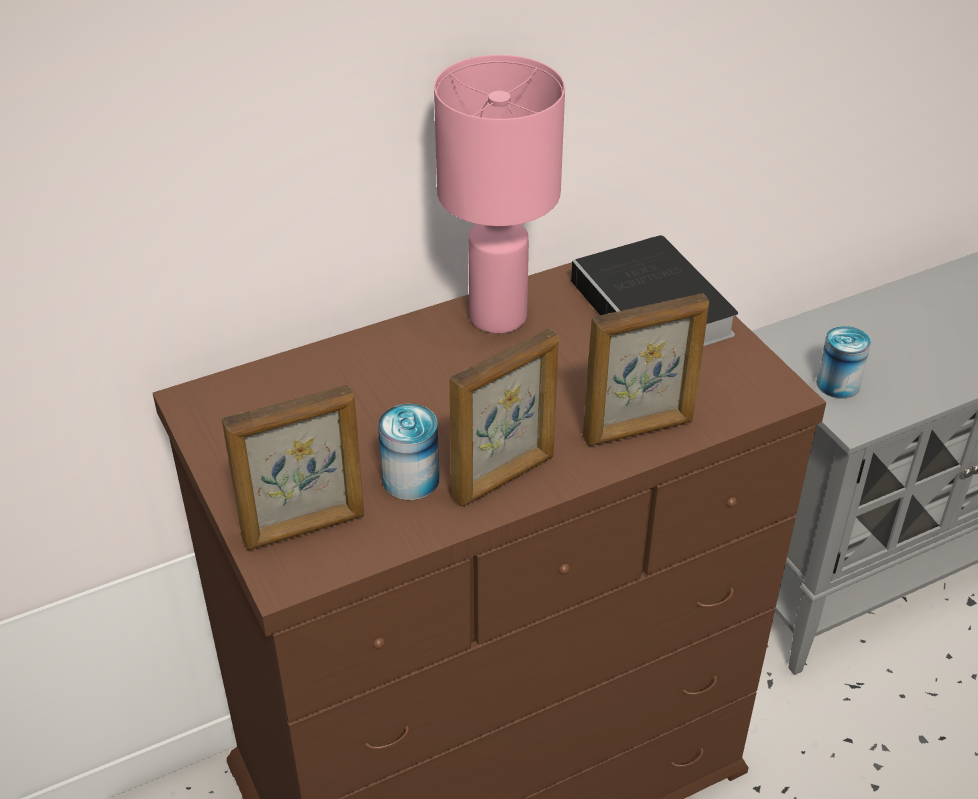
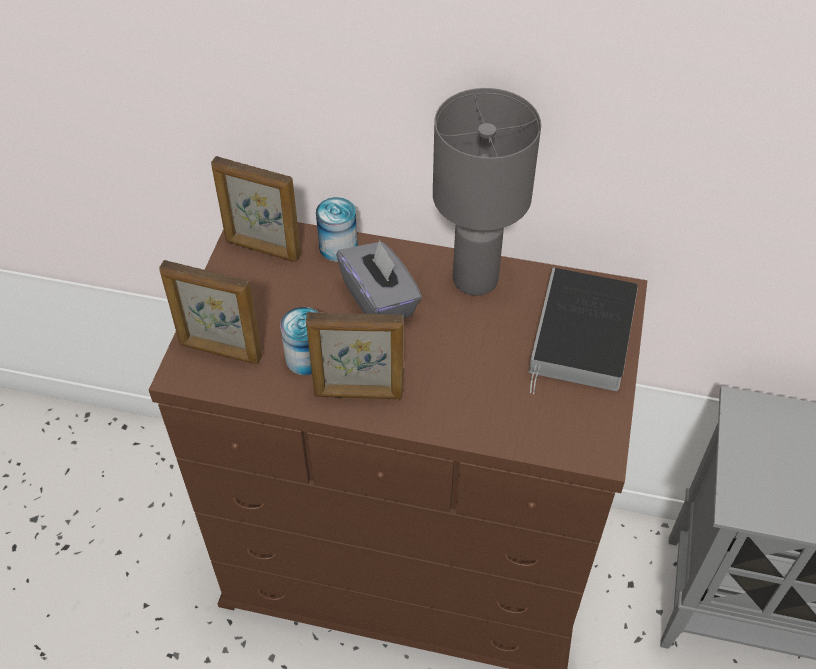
camera: 40 degrees right, 10 degrees up
(424, 385) = (380, 300): none -> grey tissue box
(500, 316) = (476, 279): pink table lamp -> grey table lamp
(639, 430) = (474, 417): picture frame -> picture frame (262, 249)
(838, 384) = (760, 470): can -> can (338, 247)

